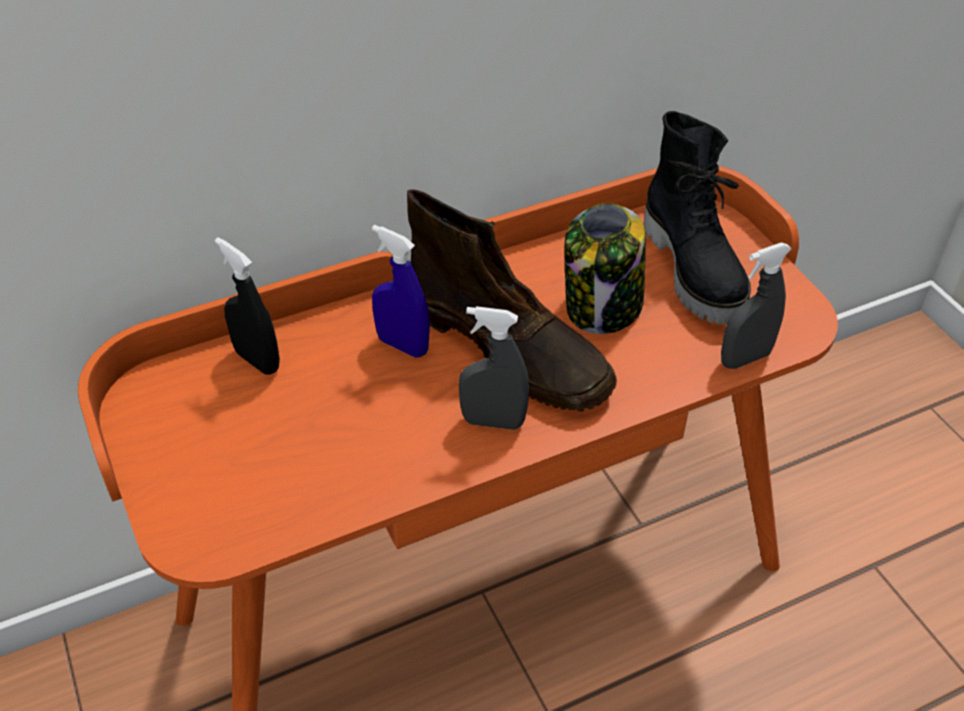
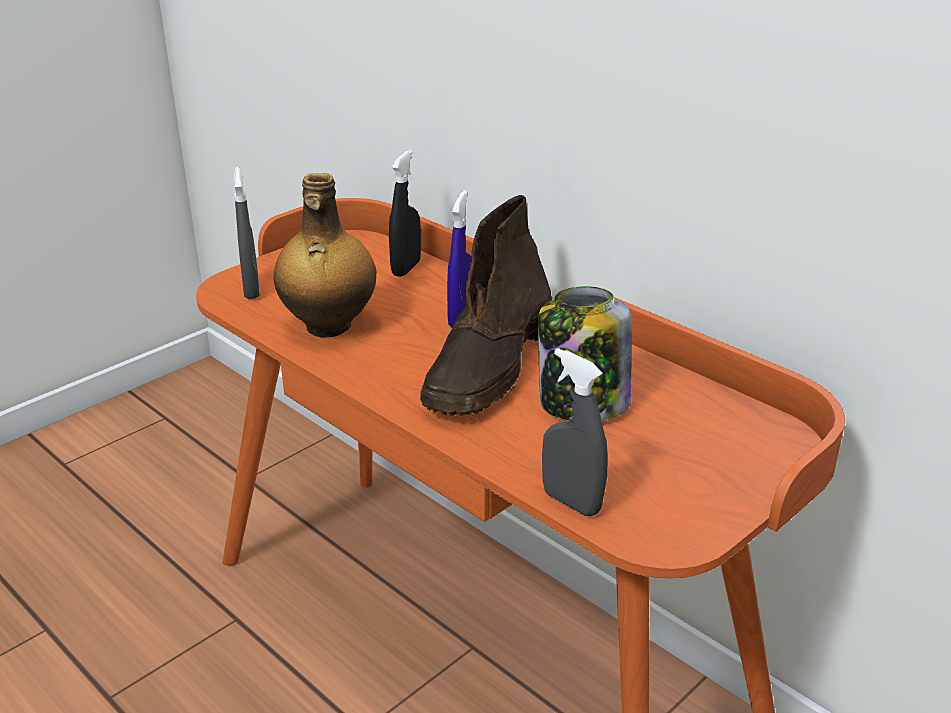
camera: 70 degrees right, 15 degrees down
(359, 459) = (328, 327): none -> bottle
(493, 421) = (397, 374): grey spray bottle -> grey spray bottle (251, 290)
(695, 270) = (687, 451): black boot -> none

